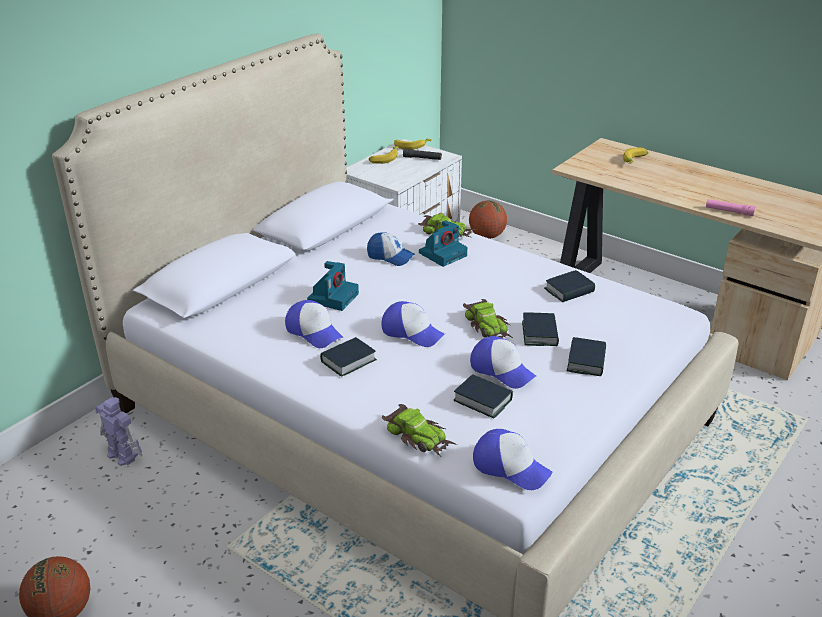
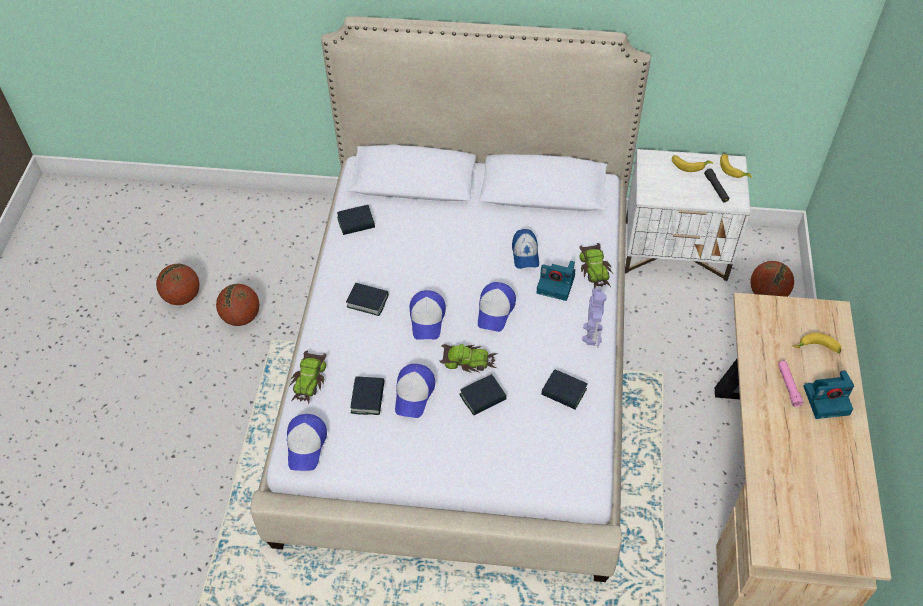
camera: 60 degrees right, 20 degrees up
(122, 455) = (314, 238): toy robot -> toy robot (592, 333)
(163, 563) = (241, 317): none -> basketball
(314, 331) = (389, 264): cap -> cap (495, 310)
(333, 297) = (441, 251): camera -> camera (827, 400)
(487, 326) = (468, 360): toy car -> toy car turned 120 degrees counterclockwise
(586, 361) = (465, 443): book -> book (356, 223)
(729, 211) = (764, 463): pink flashlight -> pink flashlight (788, 386)

